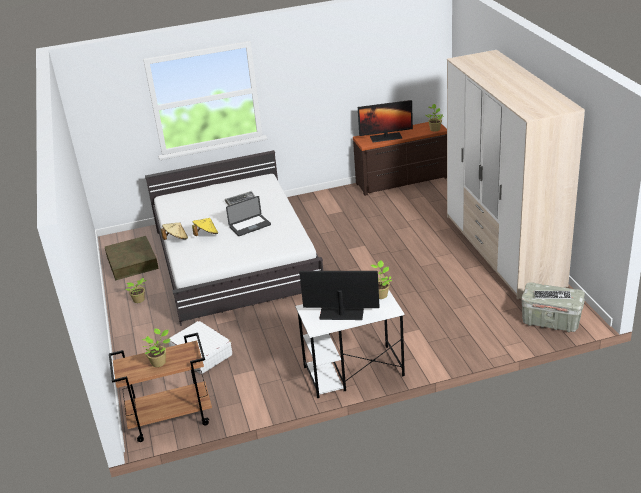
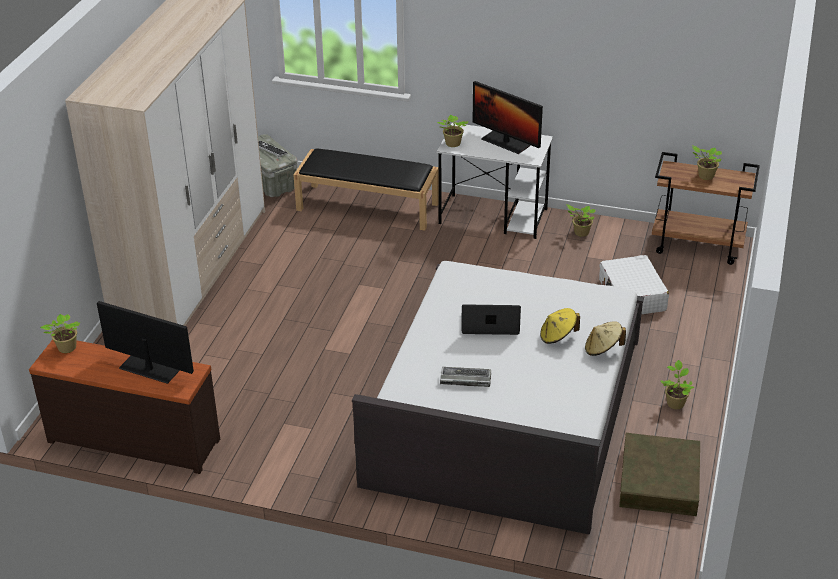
camera: 150 degrees left, 5 degrees up
(273, 388) = (580, 232): none -> potted plant
(454, 336) = (368, 206): none -> black bench

